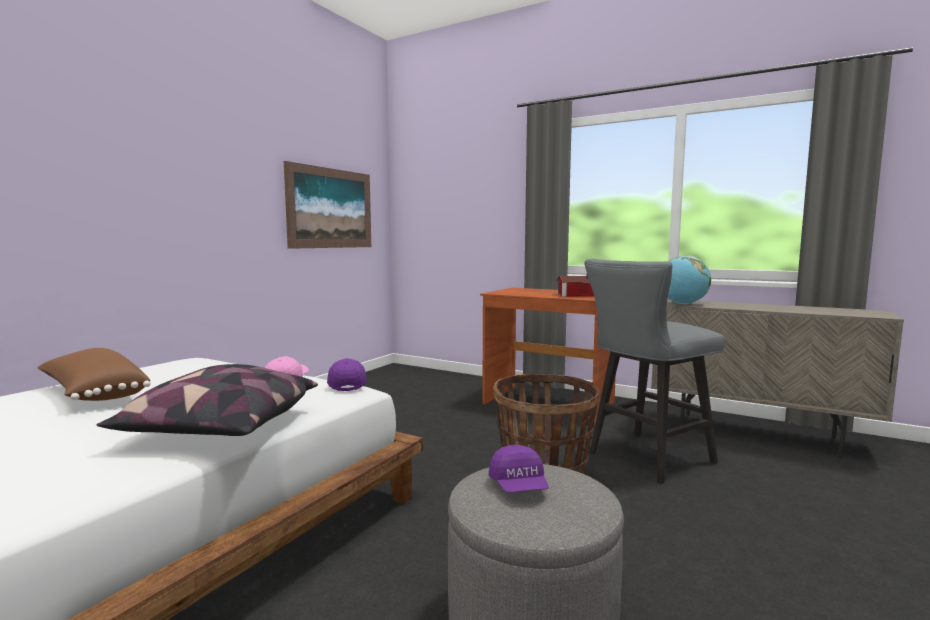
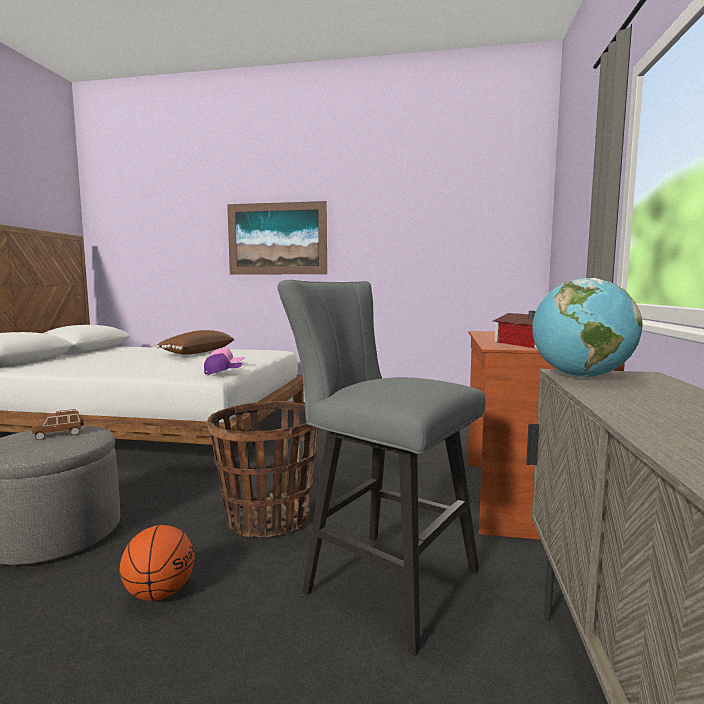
camera: 70 degrees right, 0 degrees up
(221, 429) = (131, 370): pillow -> none
(331, 208) = (453, 242): picture -> picture (277, 239)
(519, 486) = (59, 435): purple cap -> brown toy car
(663, 540) = (159, 593): none -> basketball

